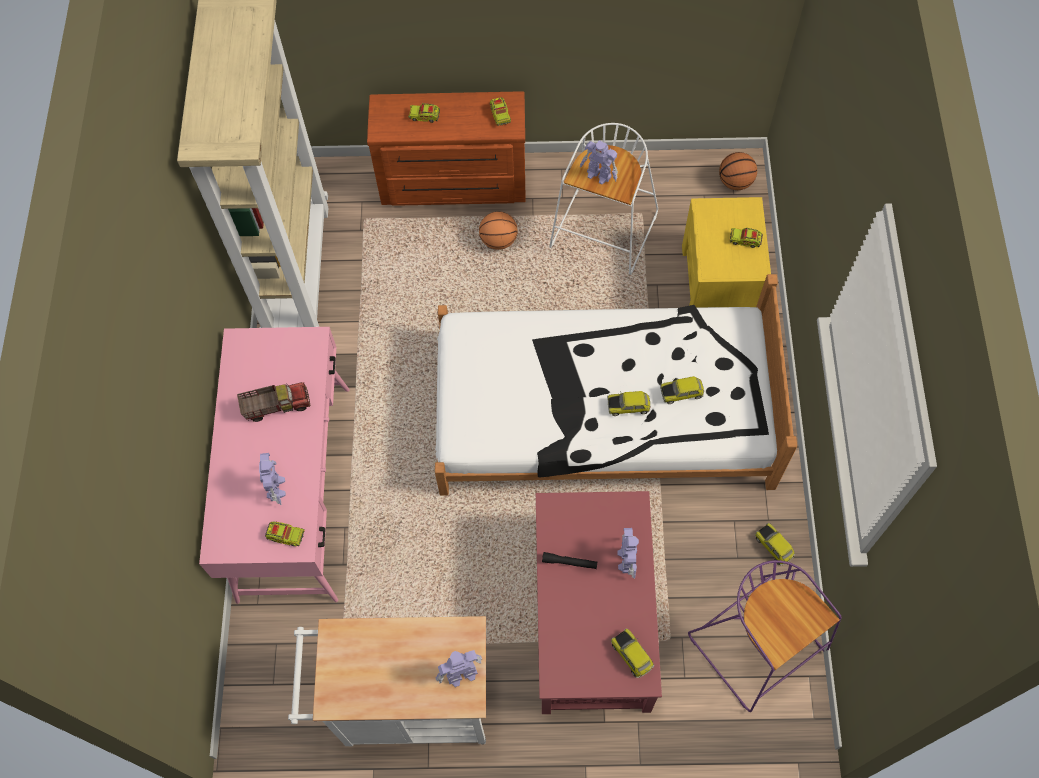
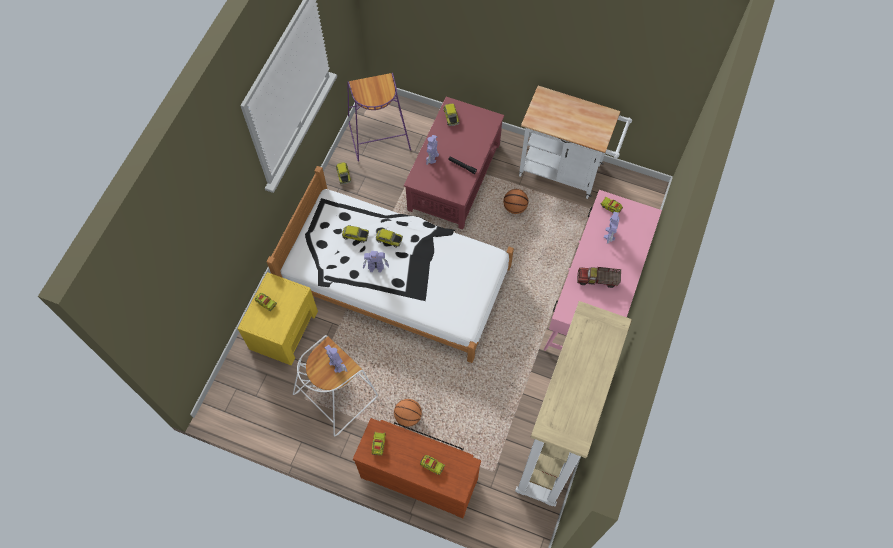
camera: 160 degrees left, 0 degrees up
(460, 674) = (542, 105): toy robot -> toy robot (376, 267)
(735, 182) = (229, 397): basketball -> basketball (515, 207)

